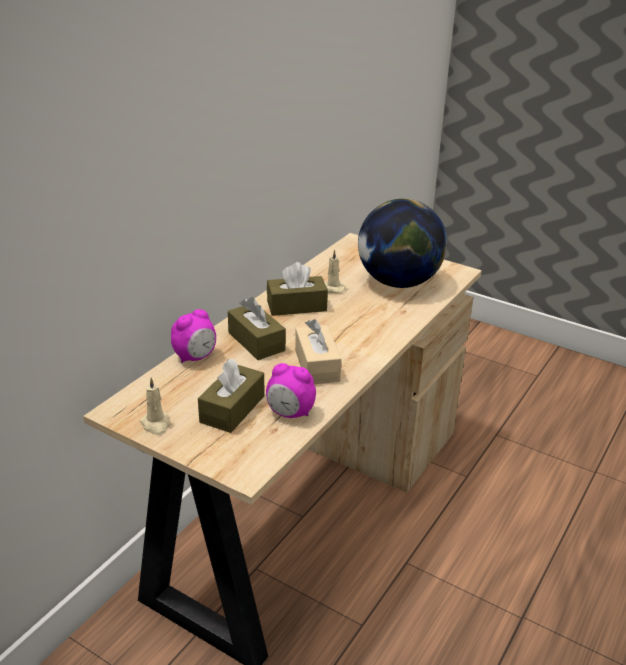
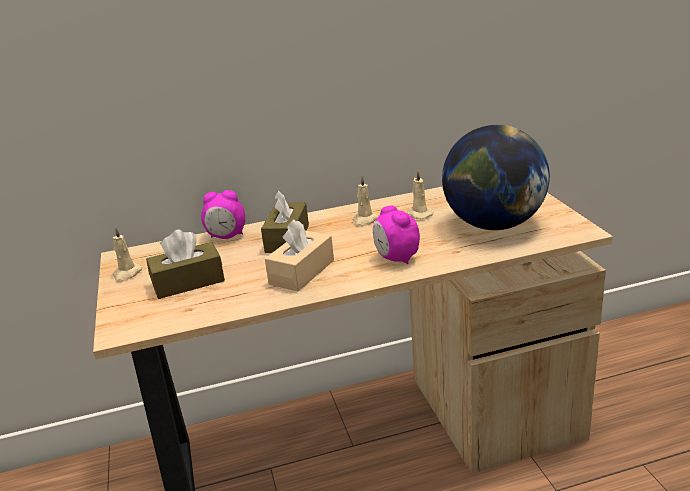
camera: 45 degrees right, 5 degrees down
(290, 413) = (220, 301): alarm clock -> alarm clock (396, 258)
(296, 306) = (364, 220): brown tissue box -> beige candle

